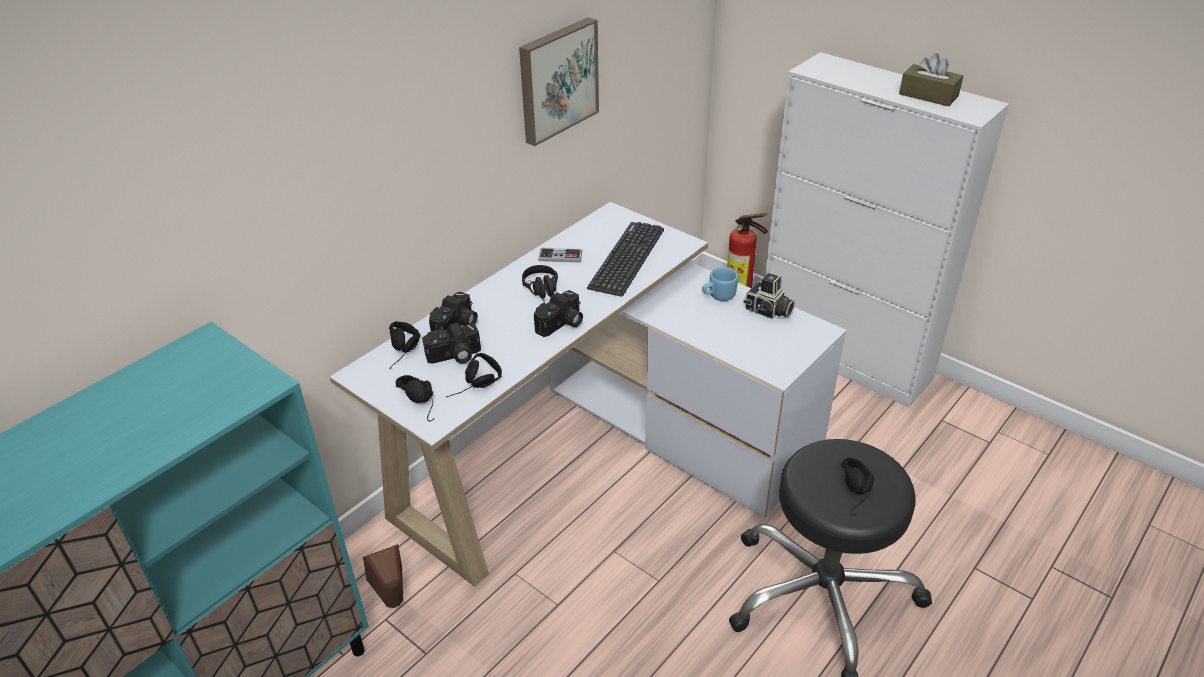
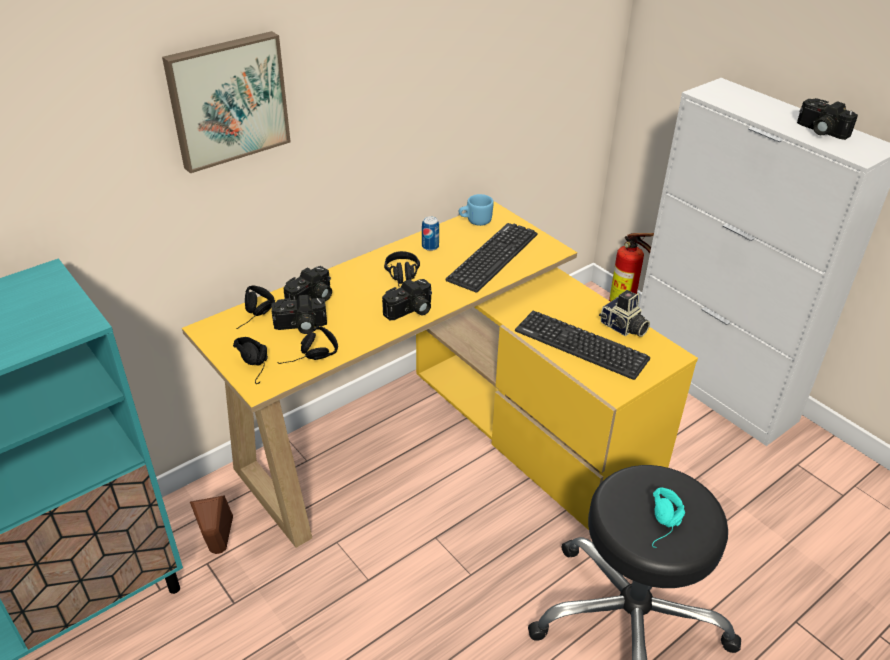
camera: 10 degrees right, 0 degrees up
(556, 80) = (445, 75): picture -> picture (227, 100)
(560, 256) = (430, 246): game controller -> can
(599, 453) = (447, 440): white desk -> yellow desk
(718, 296) = (577, 306): blue mug -> blue mug (475, 221)
(732, 334) = (581, 345): none -> keyboard
(859, 494) = (667, 527): black headphones -> turquoise headphones
(928, 95) = (820, 131): brown tissue box -> camera

